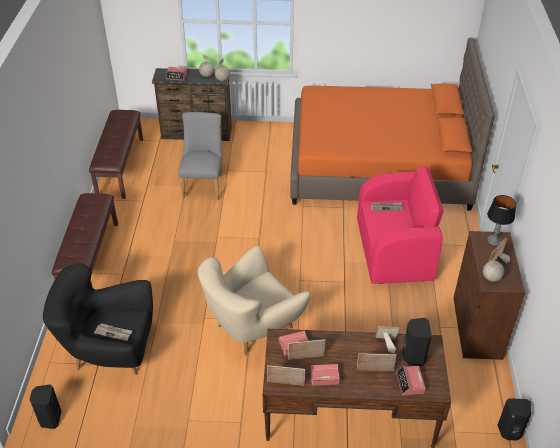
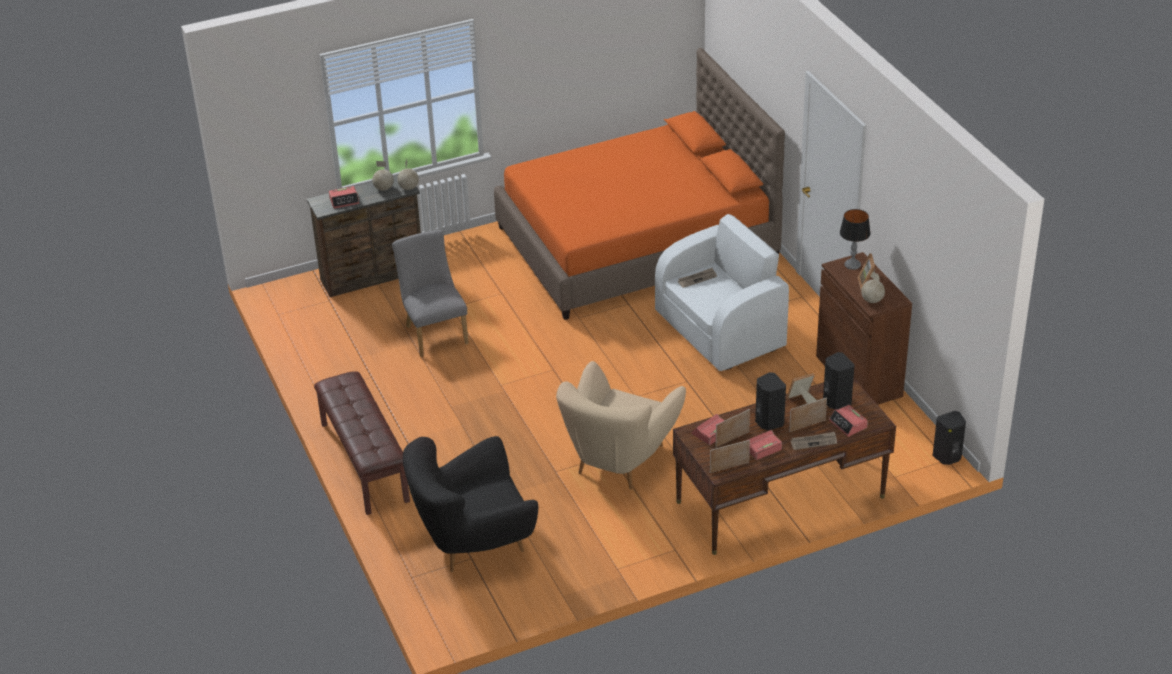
camera: 25 degrees left, 5 degrees down
(50, 419) = (463, 625): black speaker -> black speaker (768, 422)
(114, 332) = (491, 504): newspaper -> newspaper (814, 442)
(120, 167) = (304, 348): brown bench -> none
(395, 251) = (721, 330): pink armchair -> white armchair

